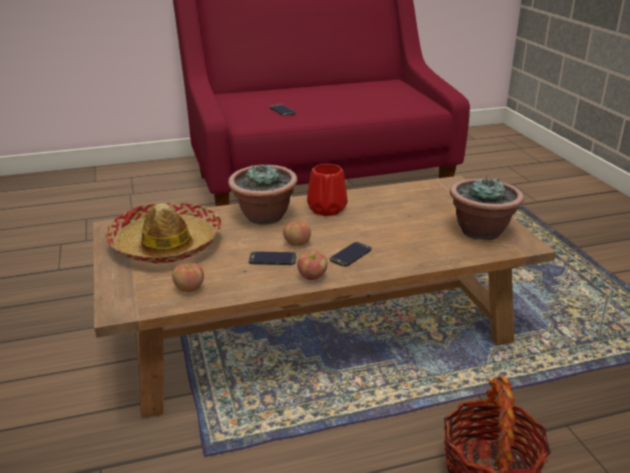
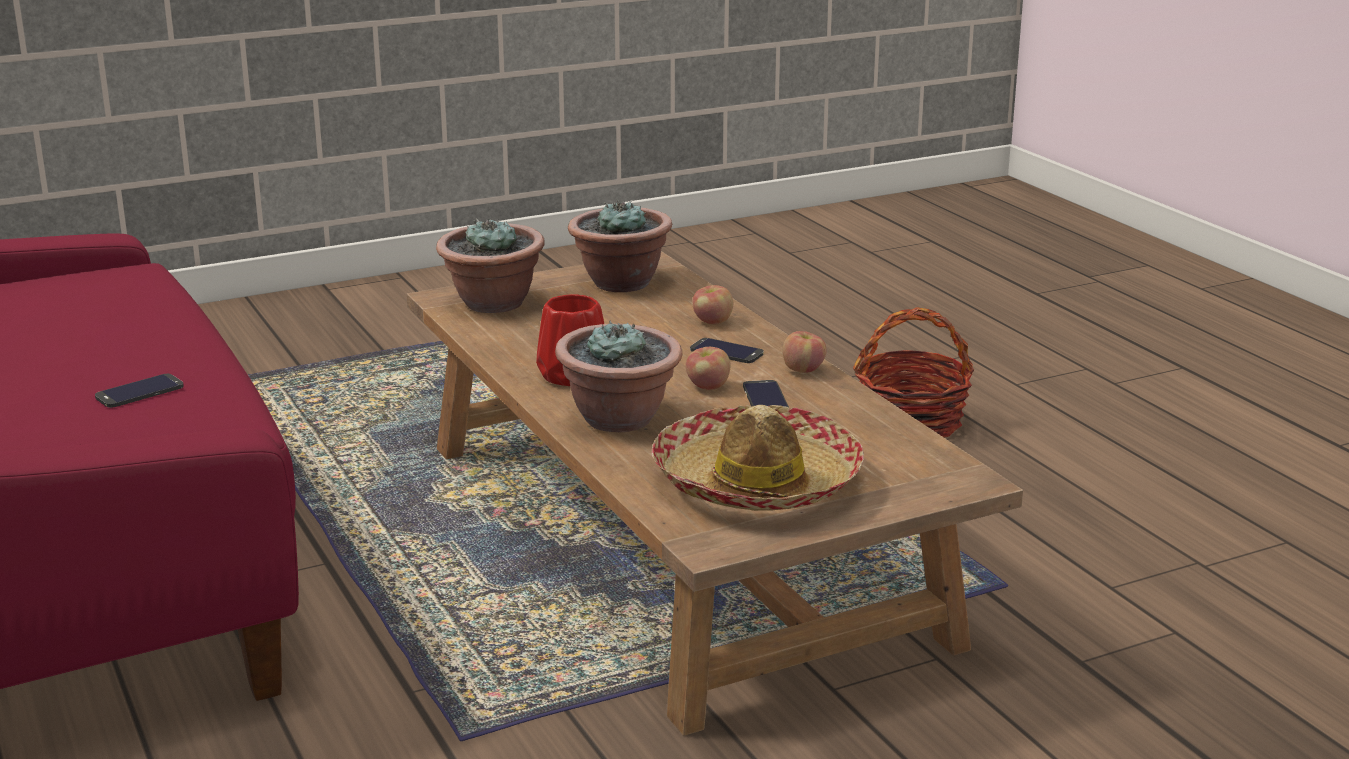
camera: 100 degrees left, 5 degrees down
(189, 289) = (884, 442): apple -> apple (712, 322)
(441, 194) = (493, 303): none -> potted plant

